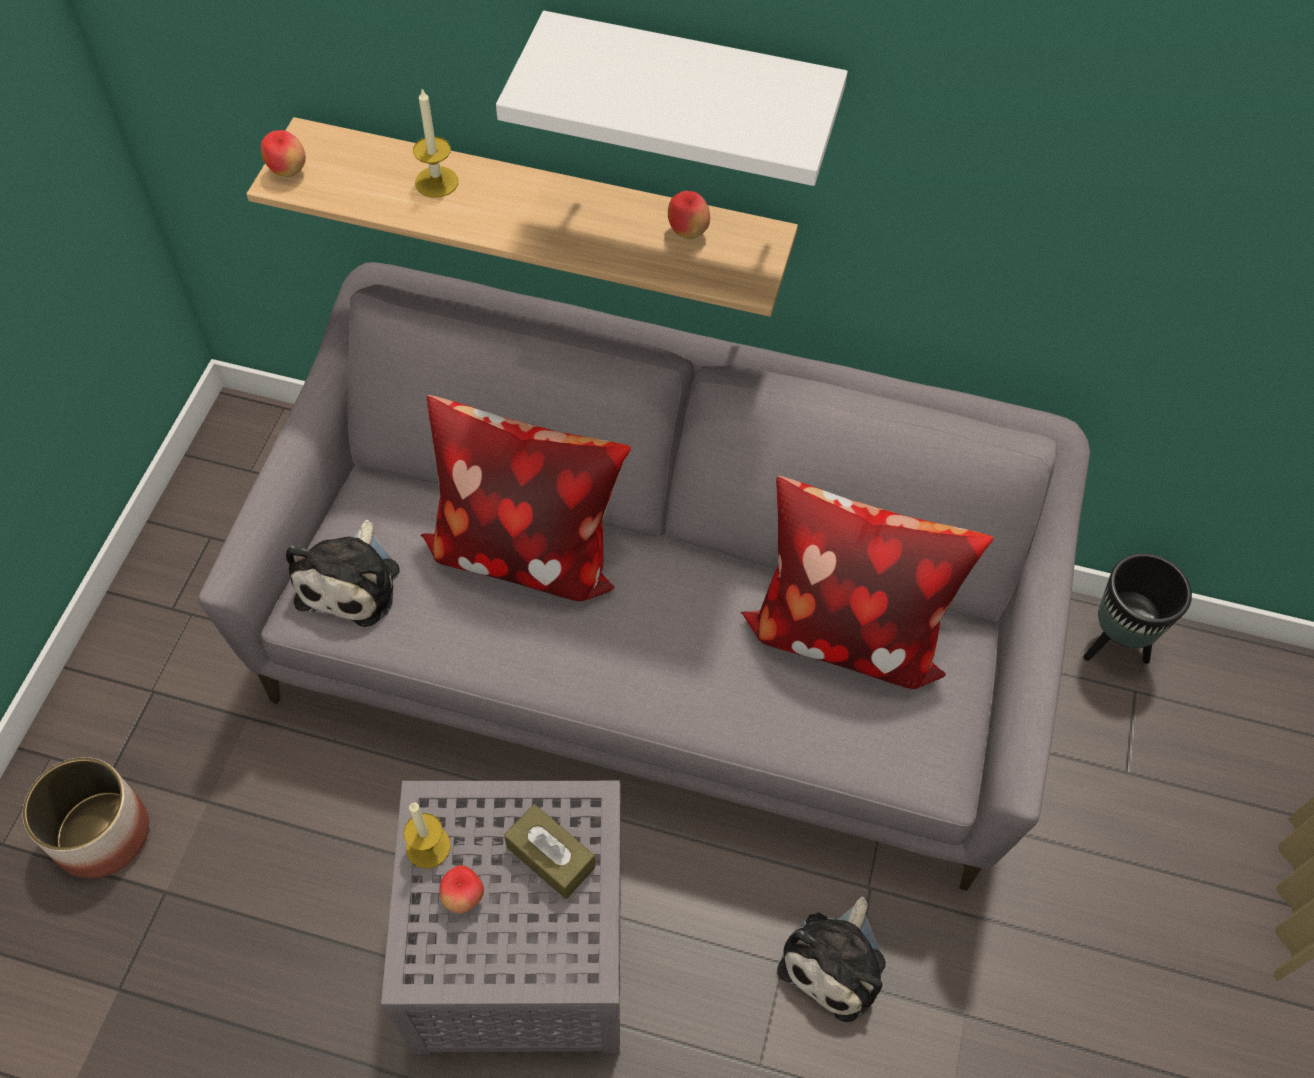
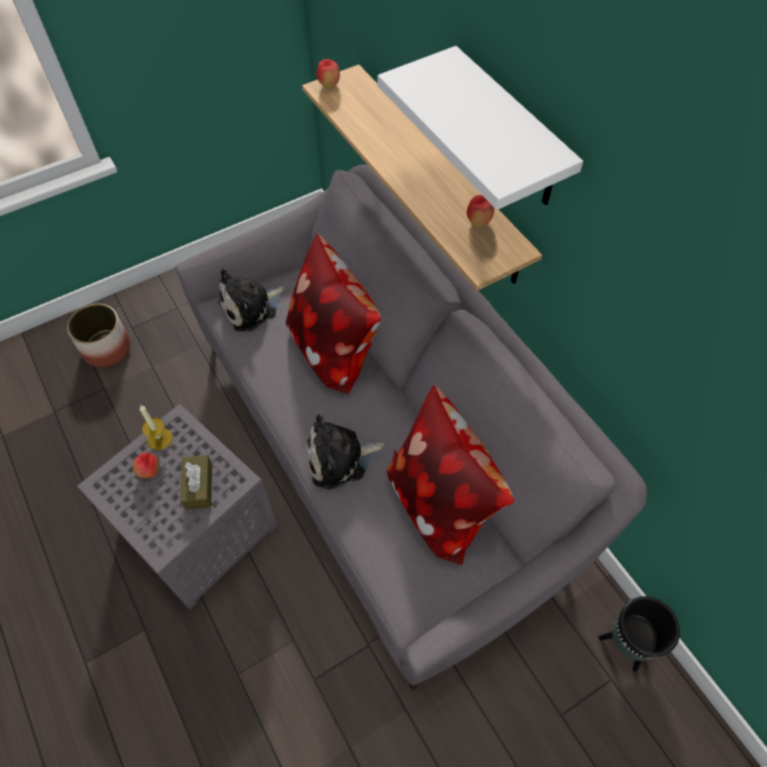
camera: 45 degrees right, 0 degrees up
(436, 182) = (386, 127): candle -> none
(836, 961) = (317, 662): plush toy -> plush toy (340, 458)

